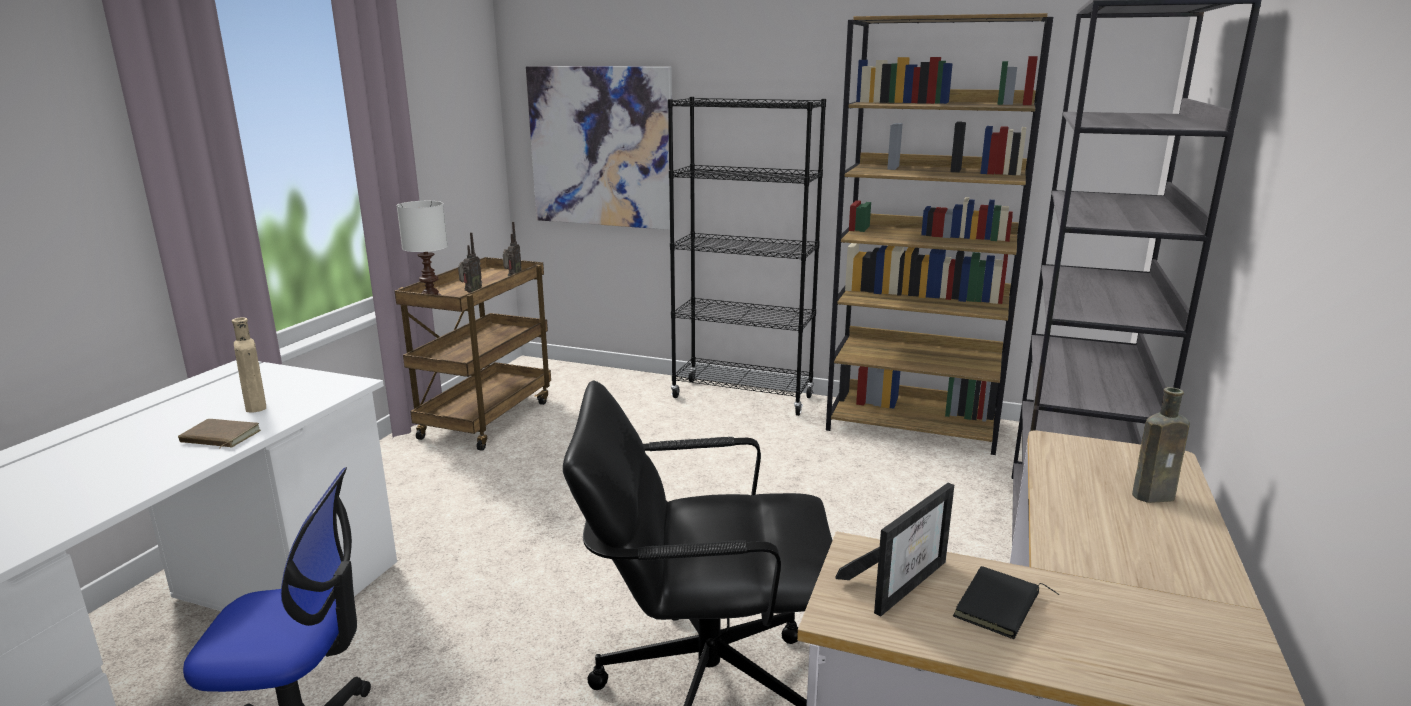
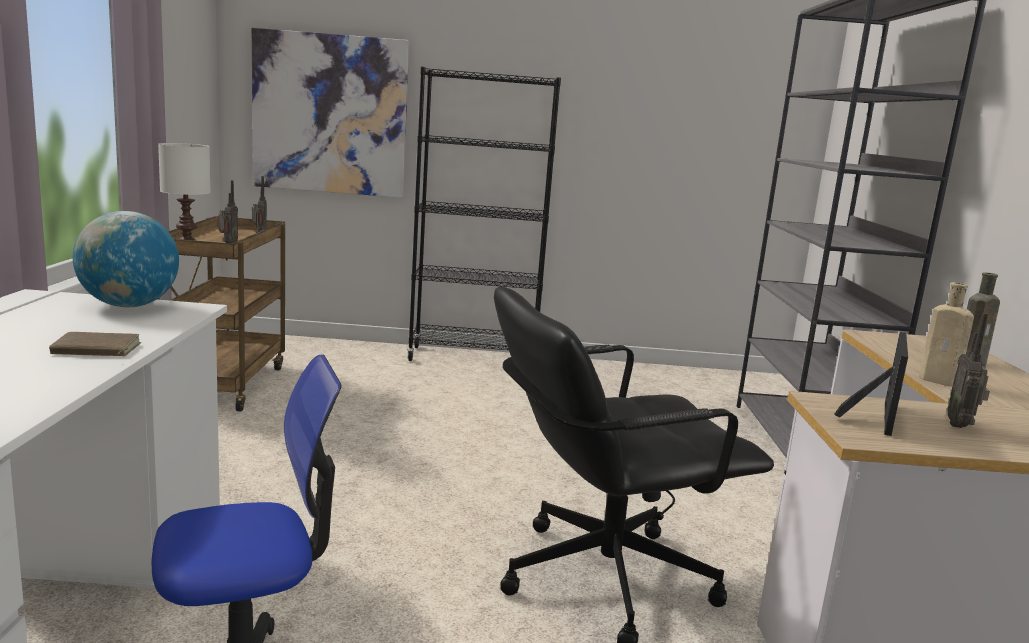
camera: 20 degrees left, 5 degrees down
(256, 407) = (105, 325): beige bottle -> beige bottle (941, 381)
(299, 381) = (129, 306): none -> globe
(914, 425) = (635, 374): brown bookcase -> none
(999, 608) = (961, 425): black book -> radio

